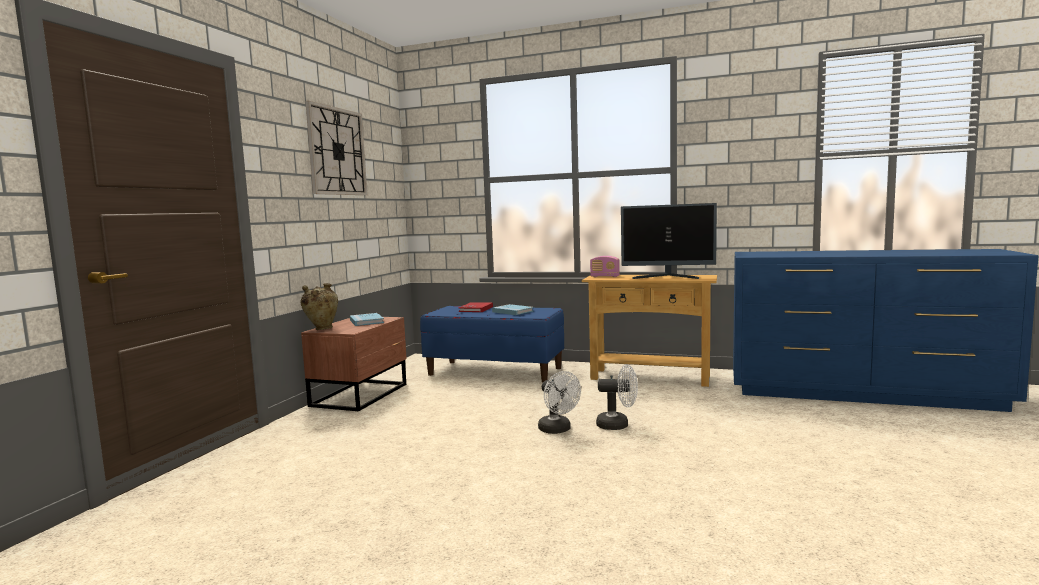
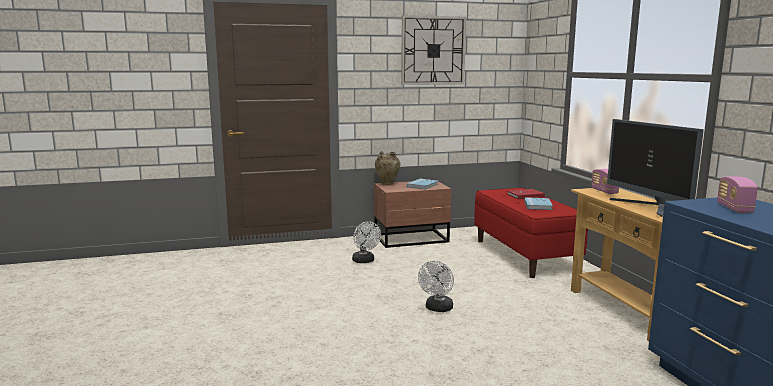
camera: 55 degrees right, 5 degrees up
(495, 371) = (524, 255): blue bench -> red bench
(618, 425) = (480, 326): white fan -> white fan (365, 261)
(772, 254) = (734, 208): none -> radio

